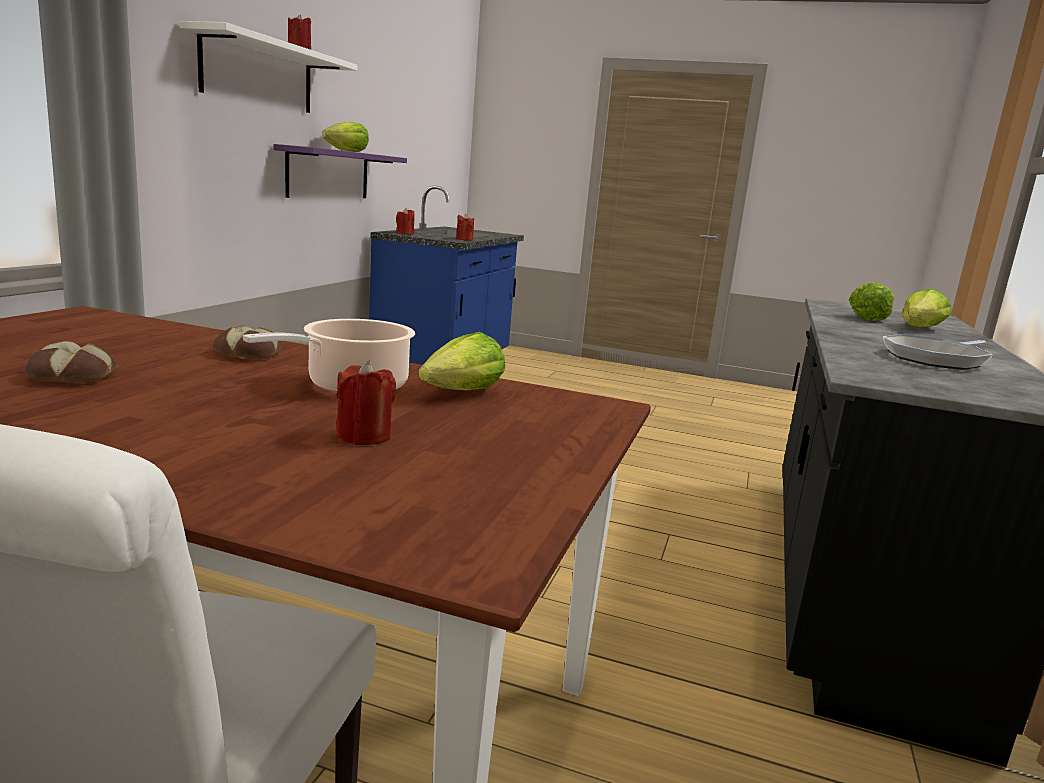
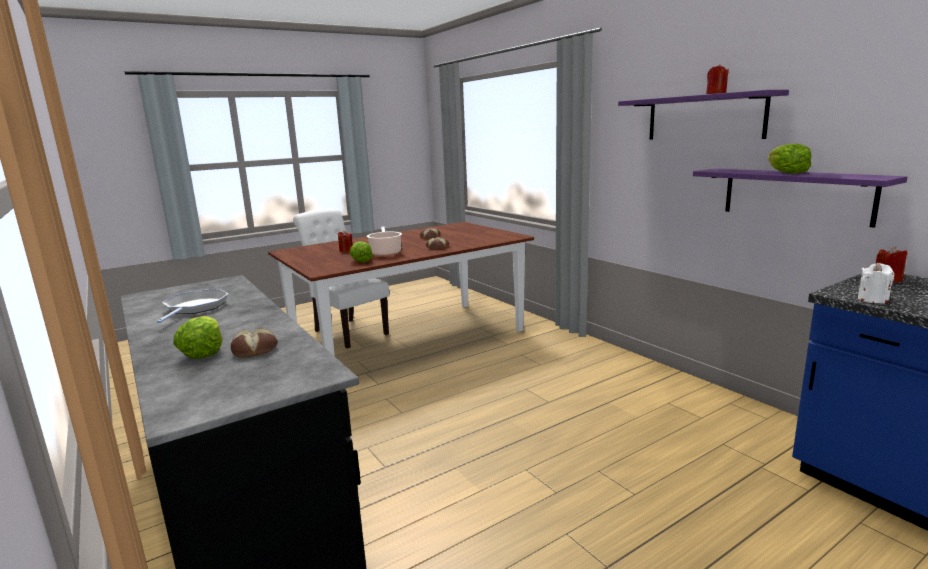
camera: 130 degrees right, 0 degrees up
(259, 74) = (704, 117): white shelf -> purple shelf
(464, 239) = (872, 299): red candle -> white candle
(868, 318) = (255, 349): lettuce -> bread

